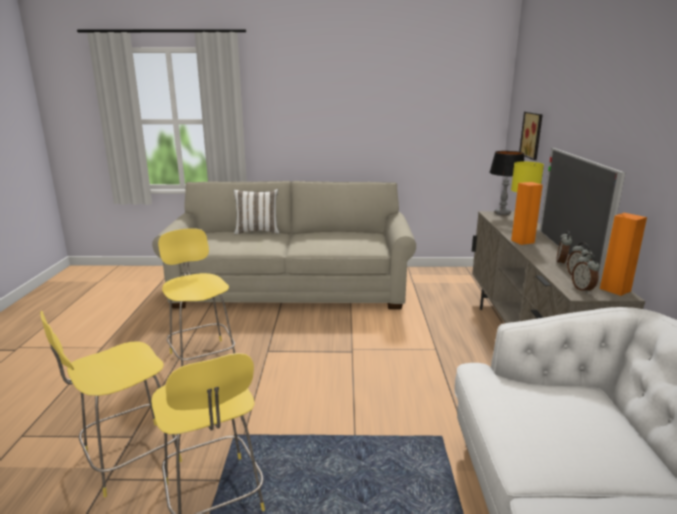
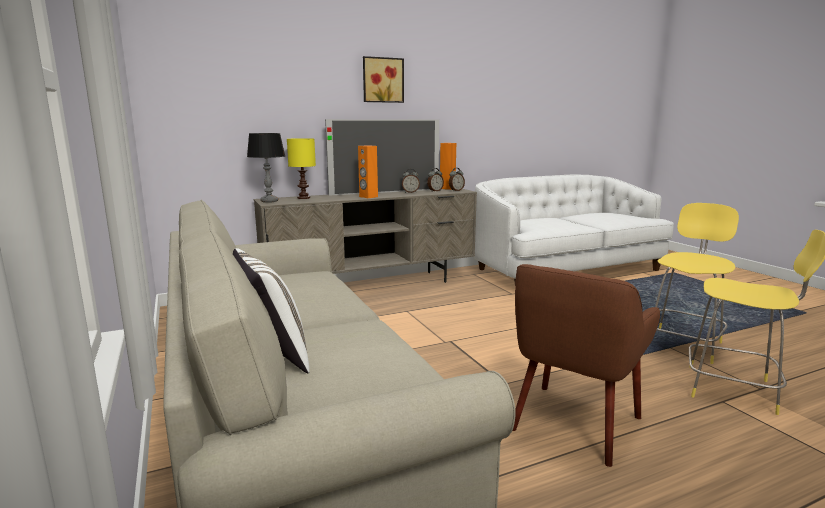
camera: 115 degrees left, 5 degrees down
(202, 357) = (573, 423): yellow stool -> brown armchair
(533, 135) = (240, 116): picture -> picture (382, 80)

